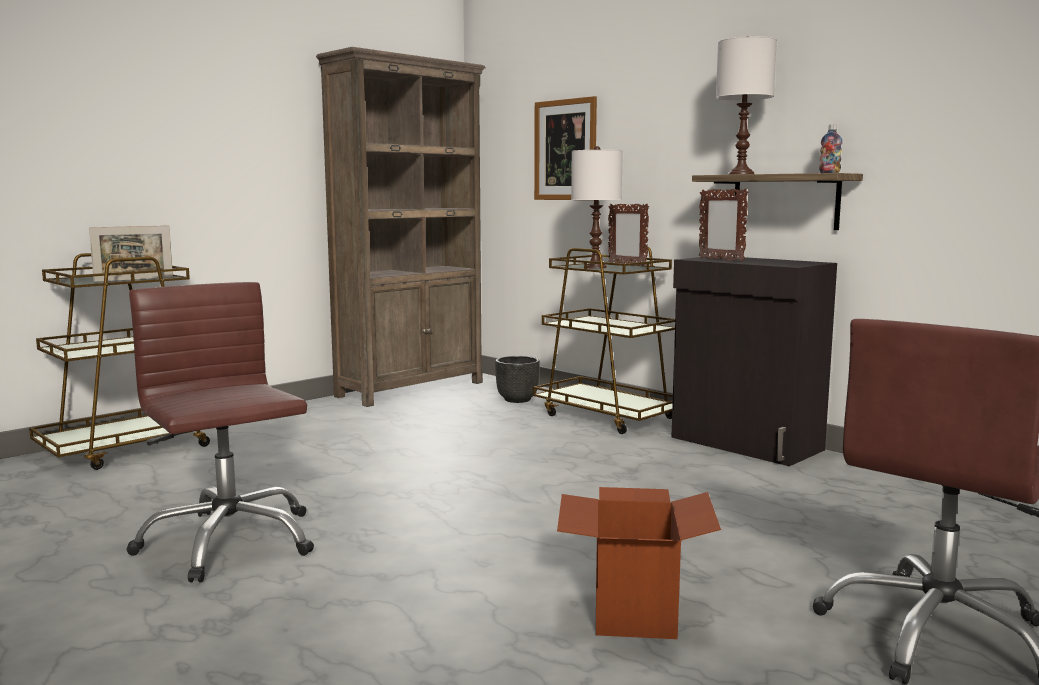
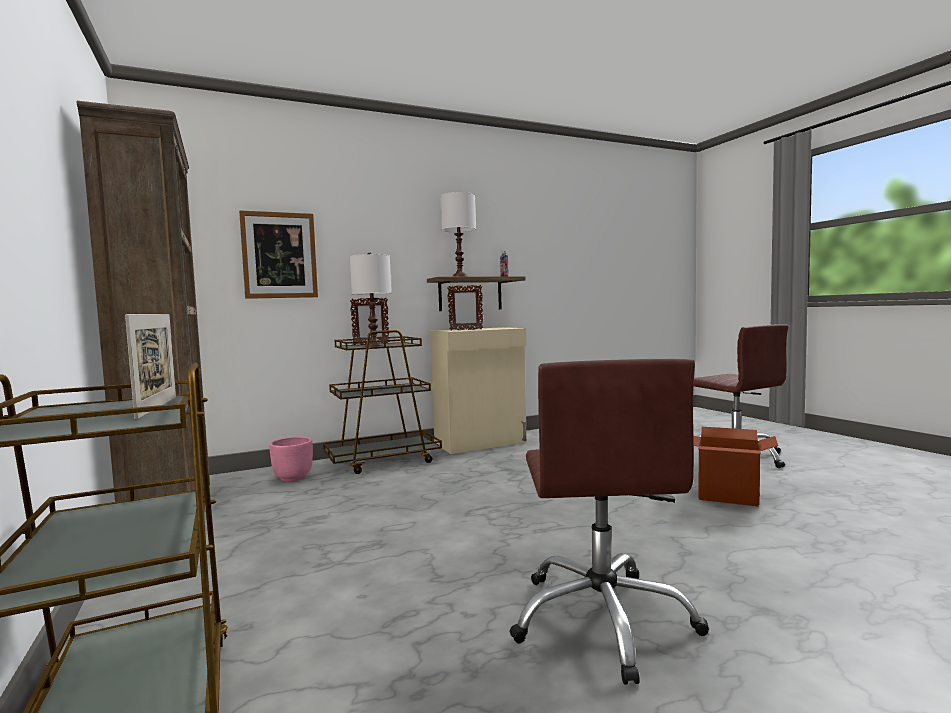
camera: 70 degrees left, 5 degrees down
(228, 542) = (603, 619): brown office chair -> brown office chair turned 75 degrees counterclockwise
(518, 399) = (293, 478): black planter -> pink planter
(745, 444) = (481, 443): black cabinet -> beige cabinet

